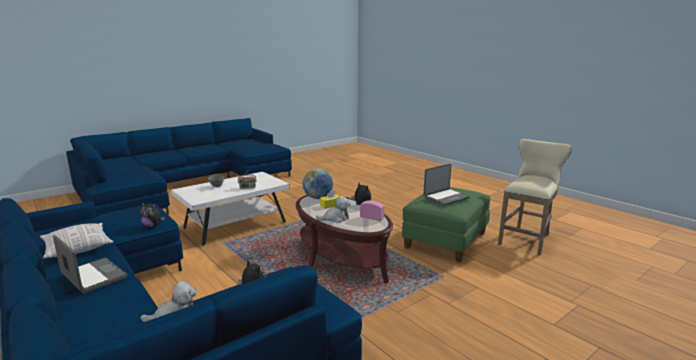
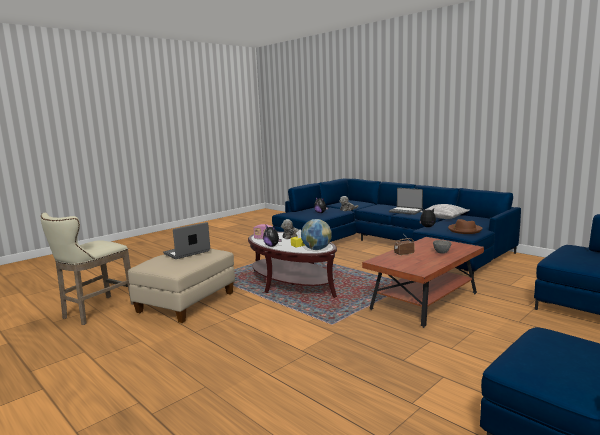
camera: 175 degrees right, 5 degrees down
(130, 213) = (464, 230): none -> brown hat
(235, 226) = (424, 301): white coffee table -> brown coffee table
(446, 241) = (186, 303): green ottoman -> beige ottoman

